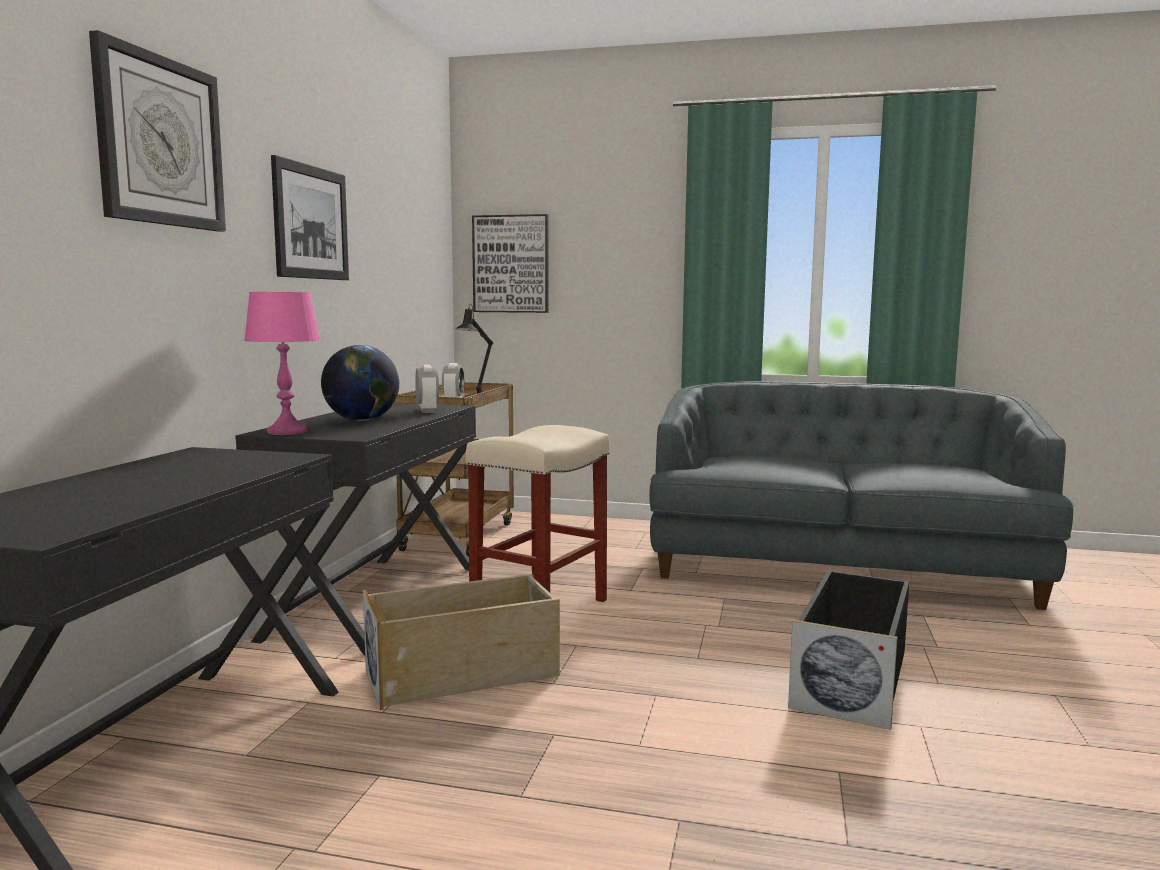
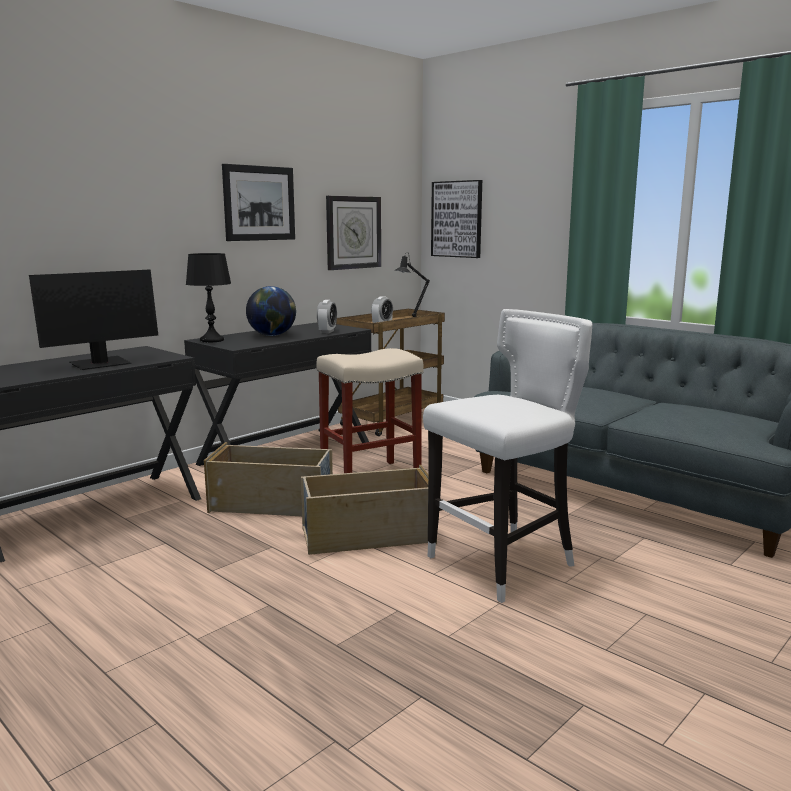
camera: 30 degrees right, 5 degrees up
(160, 142) = (129, 169): wall clock -> wall clock (353, 232)
(194, 477) = (100, 364): none -> monitor
(287, 432) = (212, 340): pink table lamp -> black table lamp
(654, 686) = (367, 536): none -> beige storage box
(851, 678) = (504, 564): black storage box -> white stool

